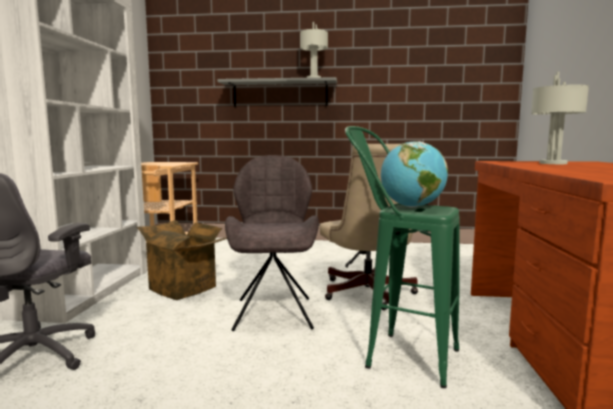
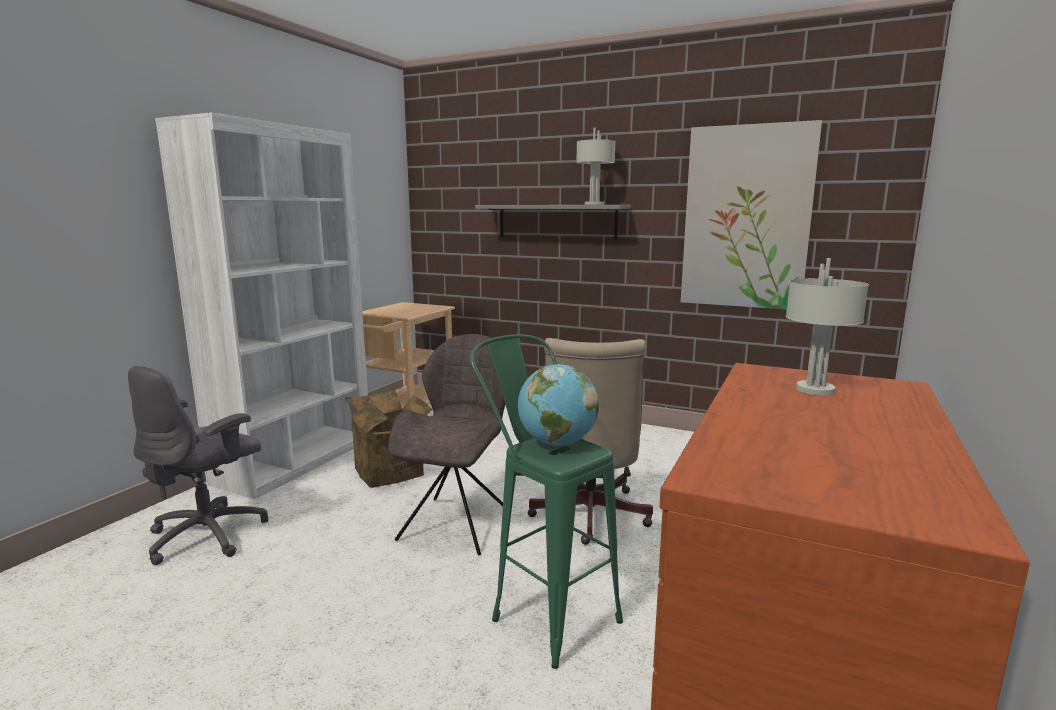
camera: 20 degrees right, 5 degrees up
(418, 88) = (746, 218): none -> picture

